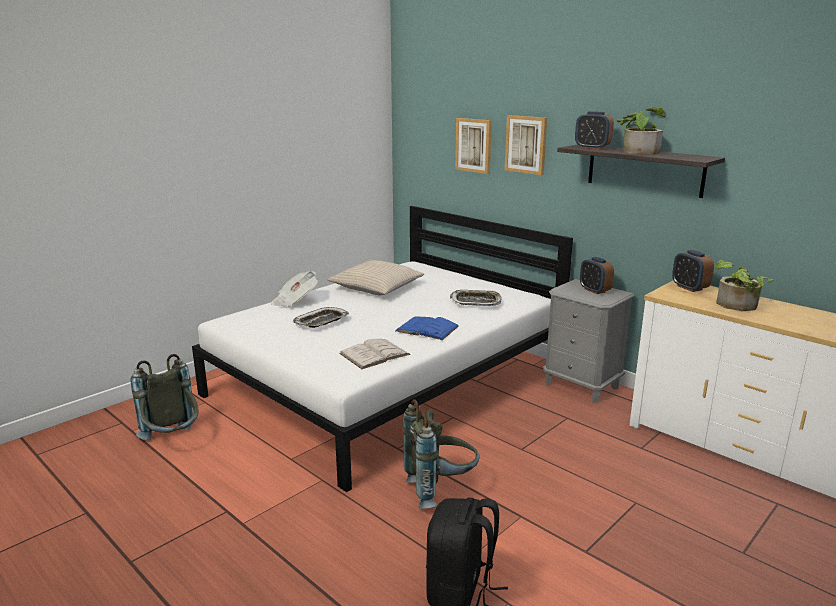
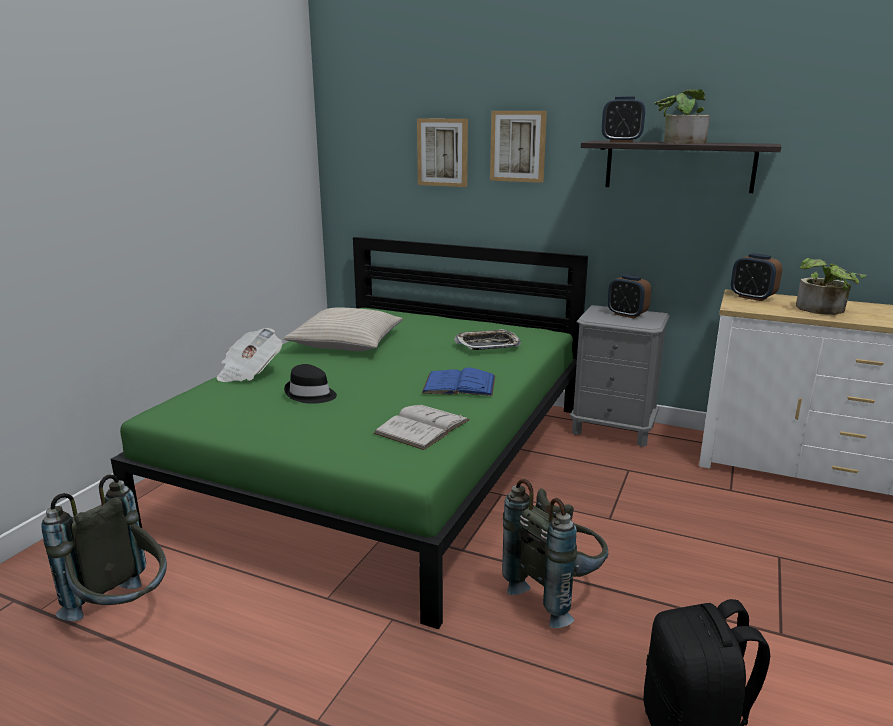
camera: 20 degrees left, 0 degrees up
(321, 322) = (310, 394): tray -> black hat
(389, 380) = (389, 461): white bed -> green bed

